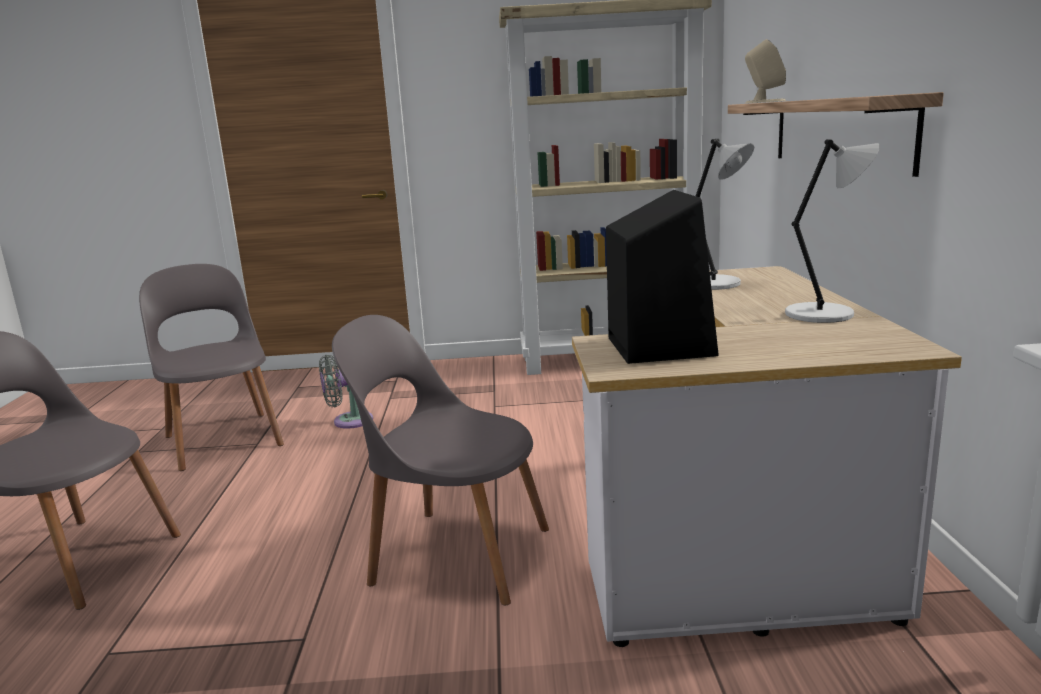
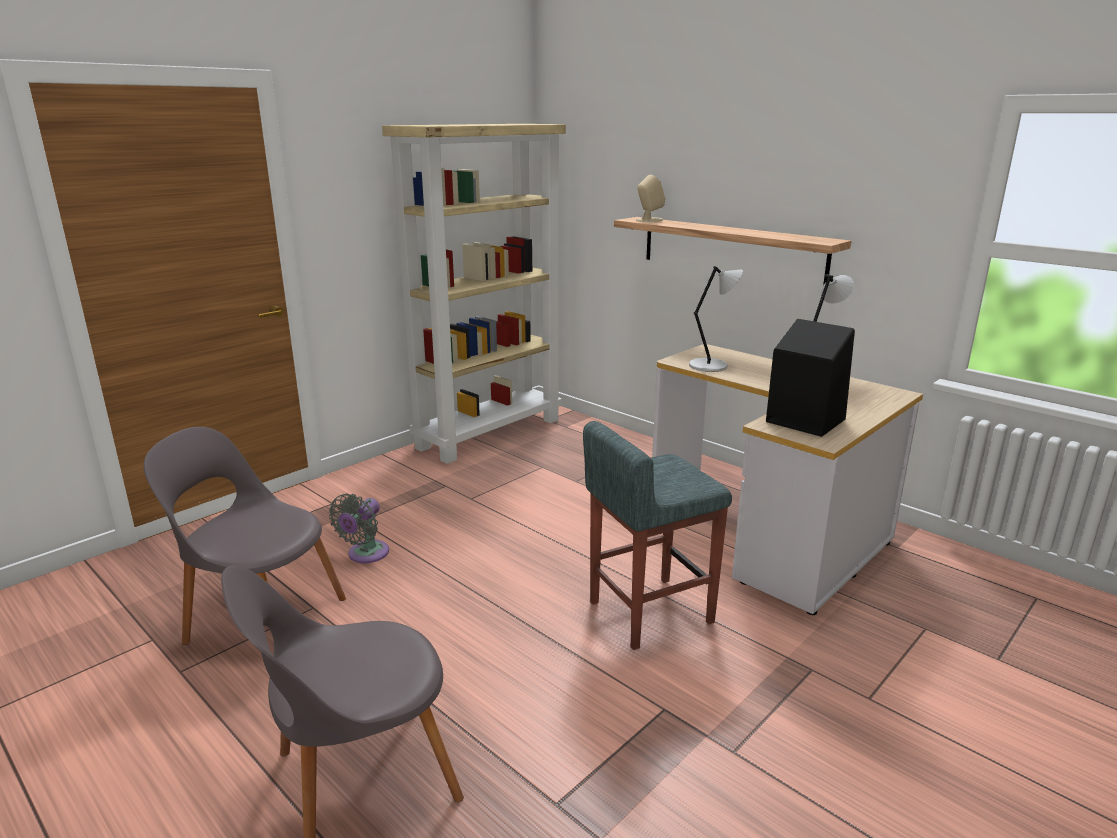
camera: 45 degrees left, 5 degrees up
(454, 554) = (648, 612): grey chair -> grey stool

